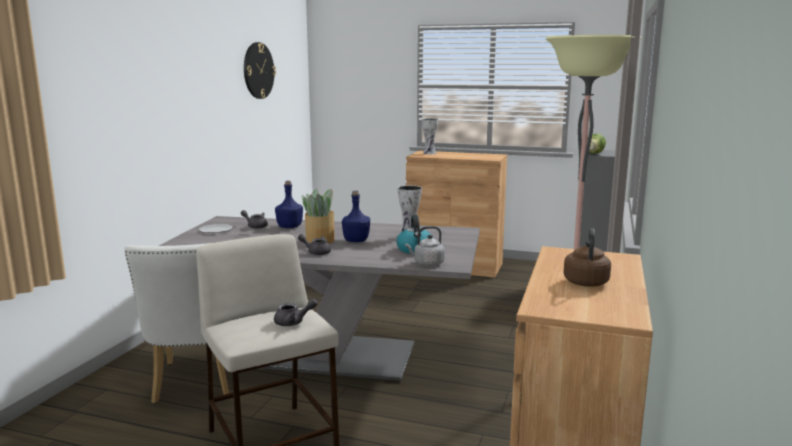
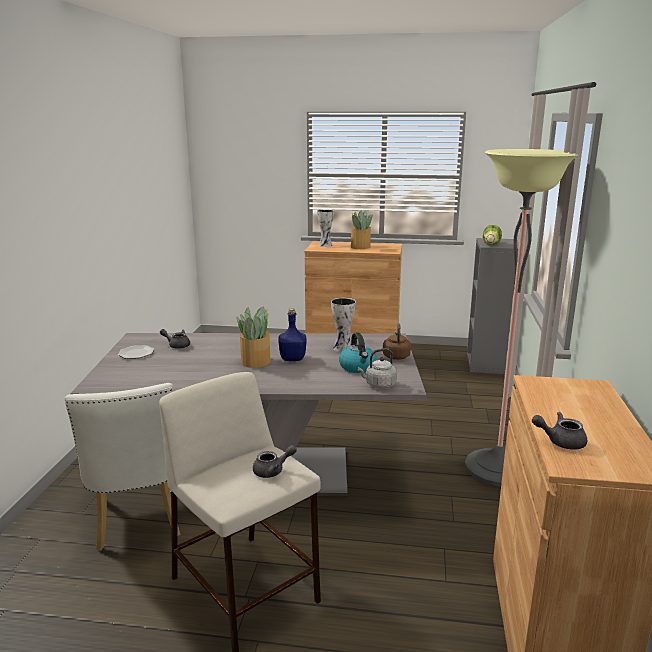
camera: 10 degrees left, 5 degrees up
(258, 70) = (145, 165): wall clock -> none
(290, 227) = (214, 344): blue bottle -> none
(316, 252) = (260, 378): grey teapot -> grey teapot (560, 441)
(462, 155) = (360, 247): none -> potted plant
(586, 282) = (584, 423): brown kettle -> brown kettle (396, 356)

